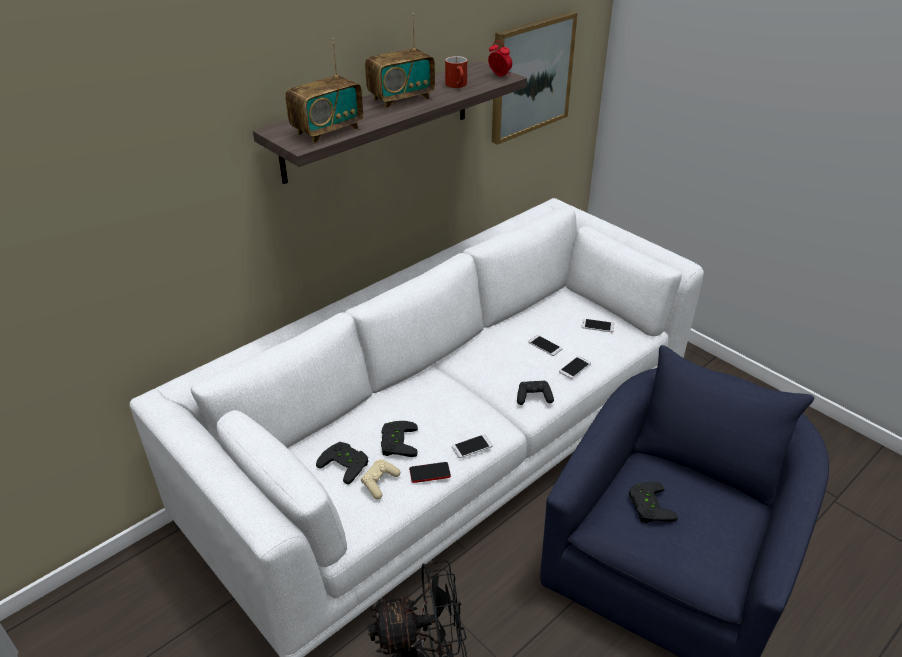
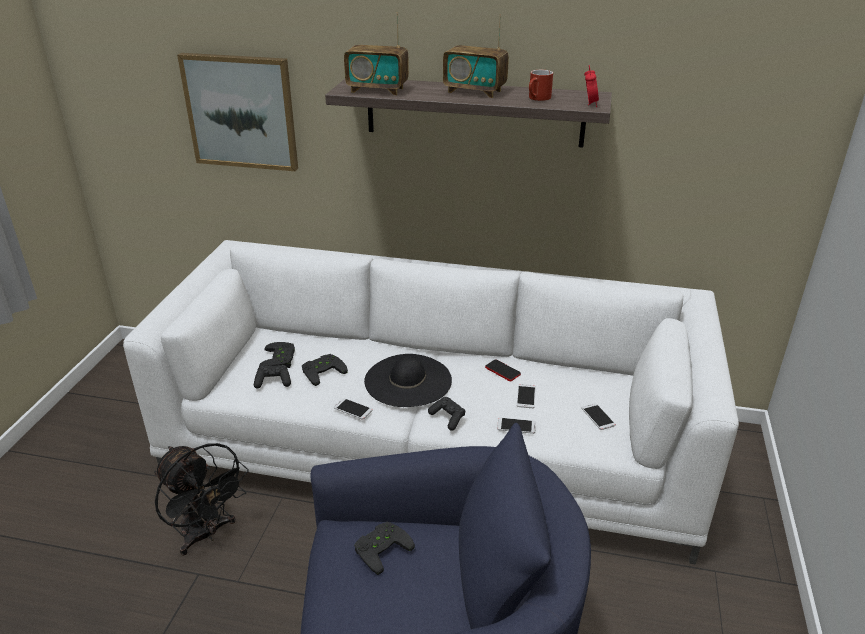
camera: 55 degrees right, 5 degrees down
(379, 483) = (273, 382): beige game controller -> black game controller
(429, 473) = (303, 400): phone -> phone (502, 371)
(464, 396) = (408, 380): none -> black hat
(531, 76) = (693, 134): picture -> picture (241, 112)

